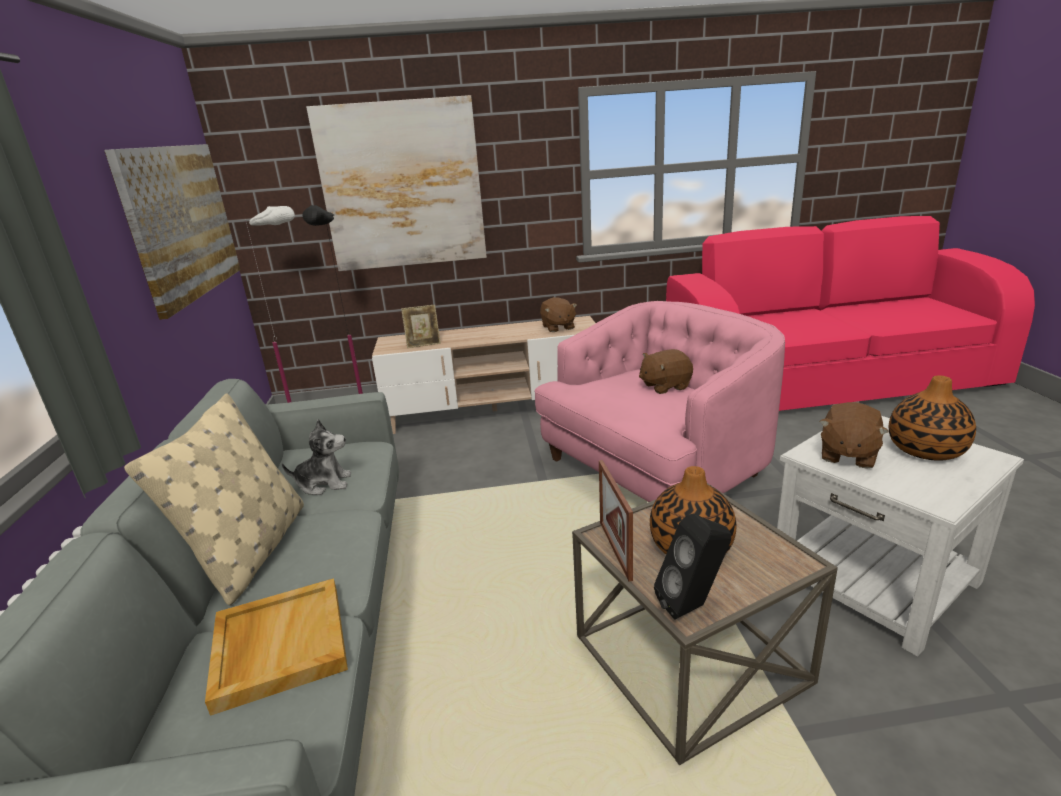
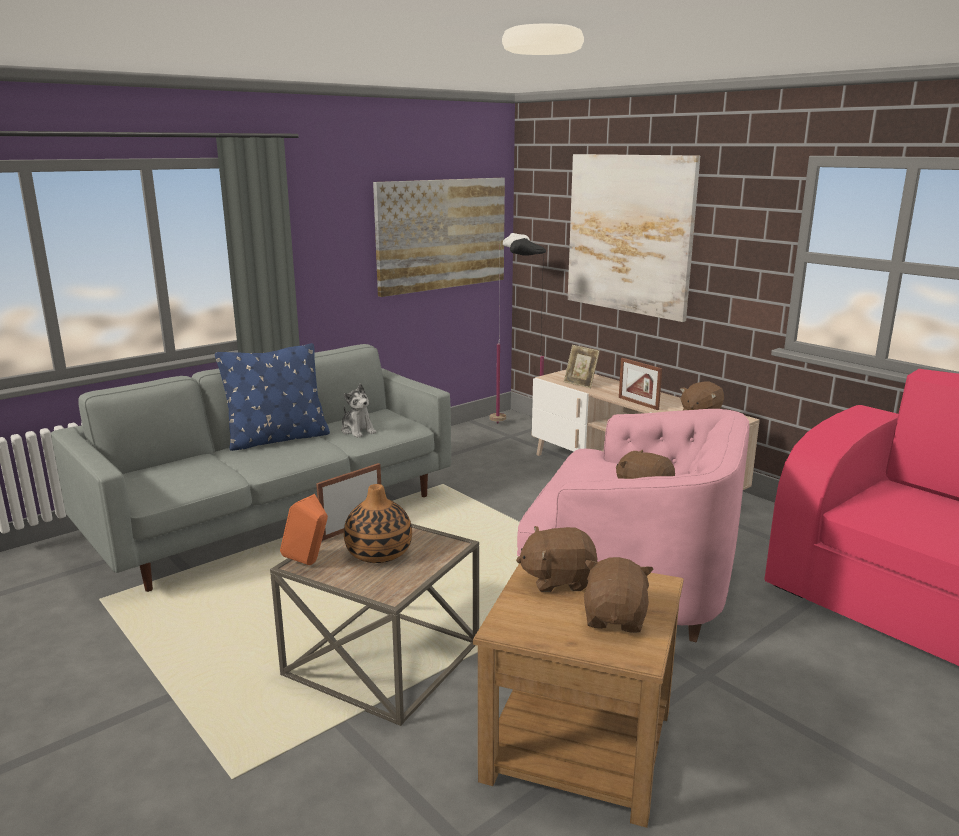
camera: 55 degrees right, 5 degrees down
(251, 551) = (277, 439): beige pillow -> blue pillow
(279, 645) = (210, 471): beige tray -> none
(503, 338) = (638, 403): none -> picture frame
(692, 605) = (309, 564): black speaker -> orange speaker
(873, 579) = (577, 745): white side table -> brown side table
(926, 450) = (615, 618): vase -> brown plush toy

